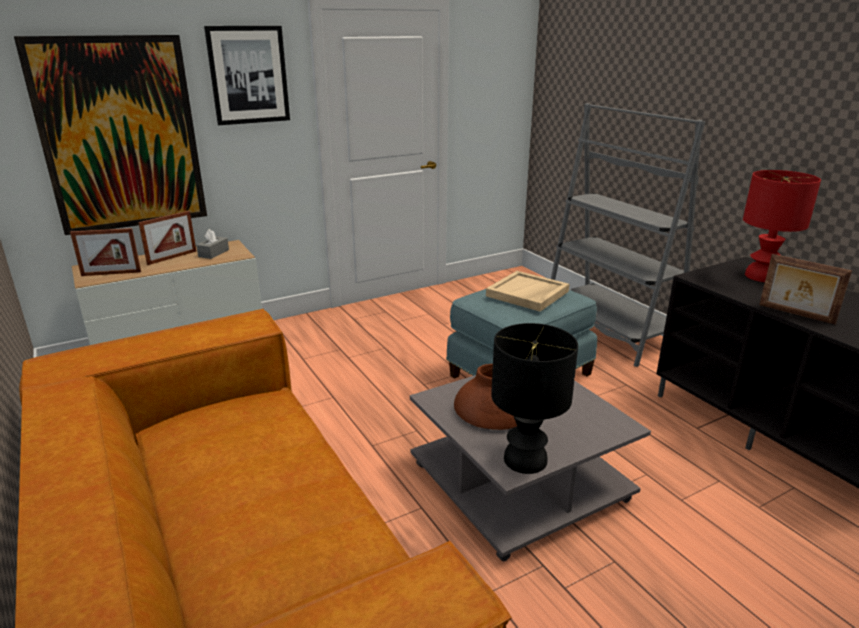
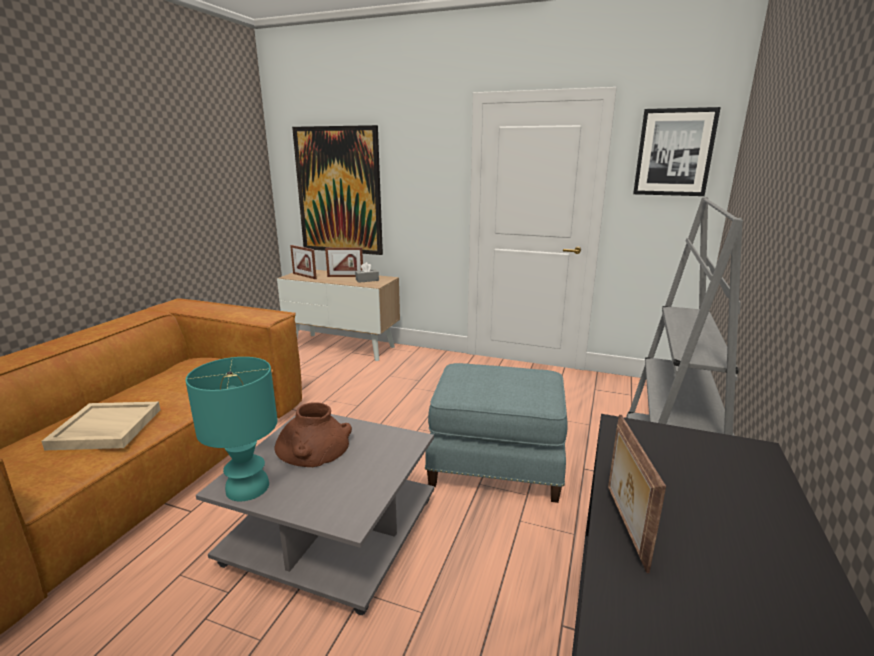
camera: 50 degrees right, 5 degrees down
(248, 75) = (421, 155): picture -> picture (674, 152)
(526, 459) = (248, 488): black table lamp -> turquoise table lamp
(527, 294) = (503, 381): beige tray -> beige tray (105, 429)
(761, 276) = (722, 470): red table lamp -> none

